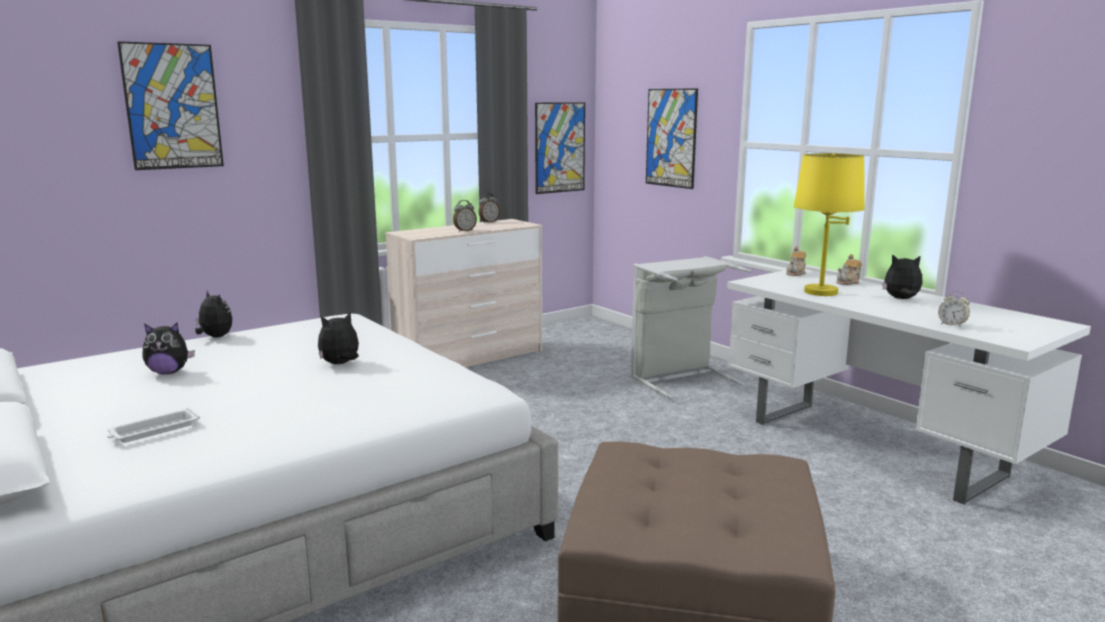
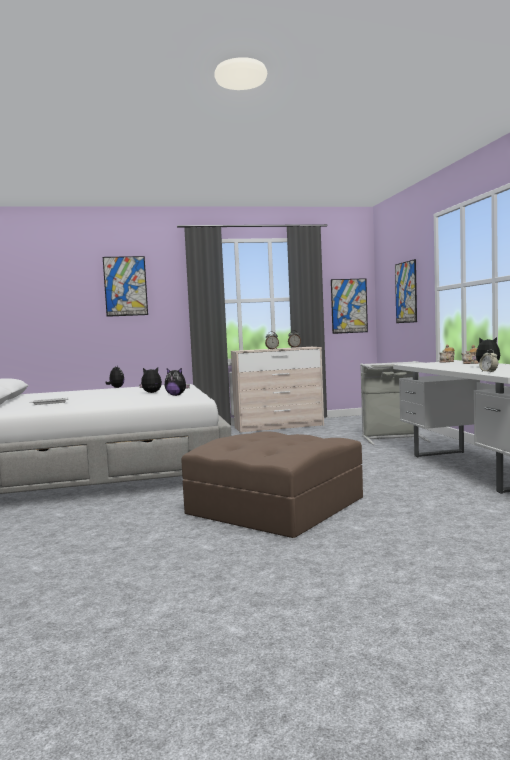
camera: 25 degrees right, 10 degrees down
(169, 372) = (81, 394): plush toy -> plush toy (176, 395)
(820, 292) = (440, 365): yellow table lamp -> none

